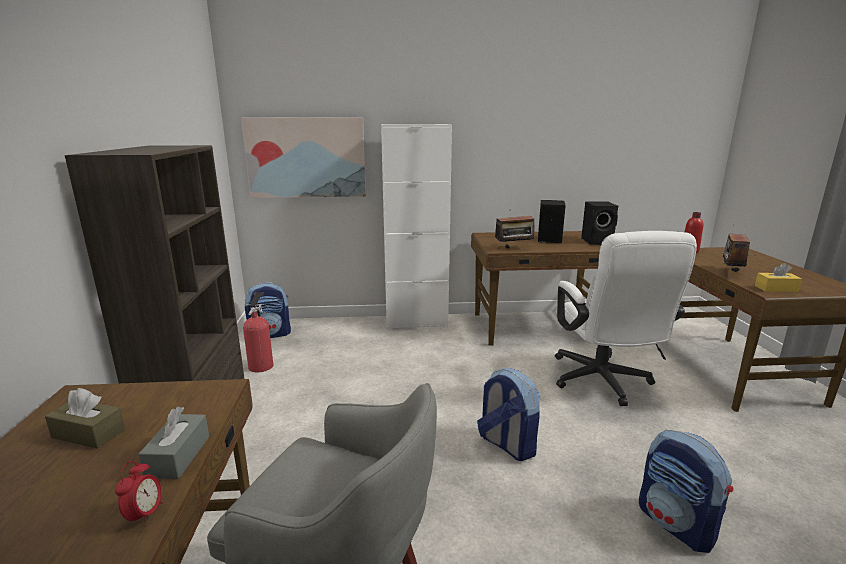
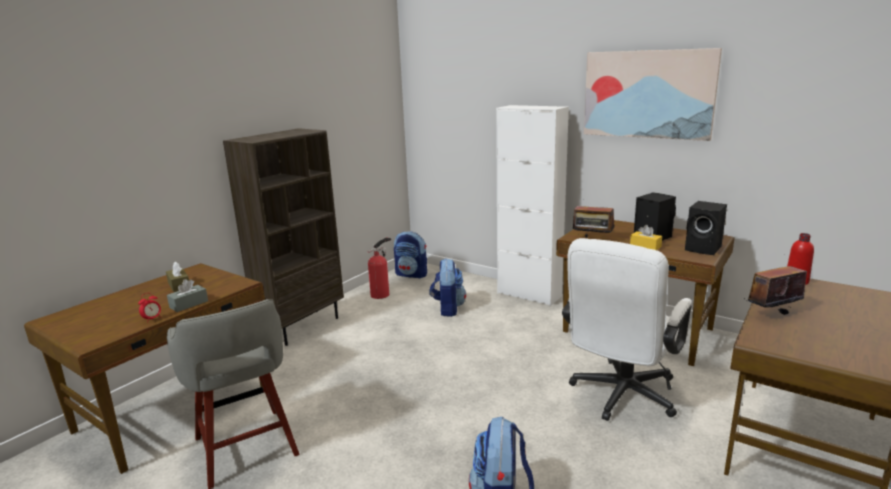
camera: 40 degrees right, 0 degrees up
(306, 158) = (455, 131): picture -> picture (648, 94)
(506, 444) = (462, 403): backpack -> backpack (448, 308)
(776, 288) = (779, 341): yellow tissue box -> yellow tissue box (645, 246)

